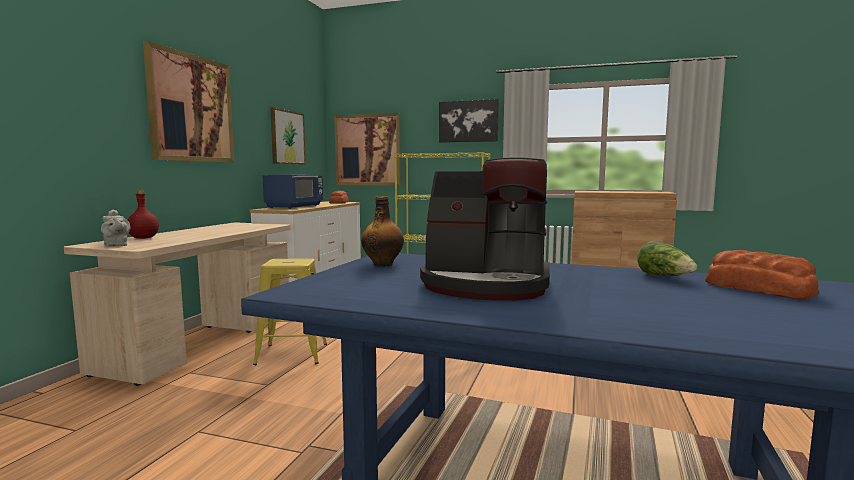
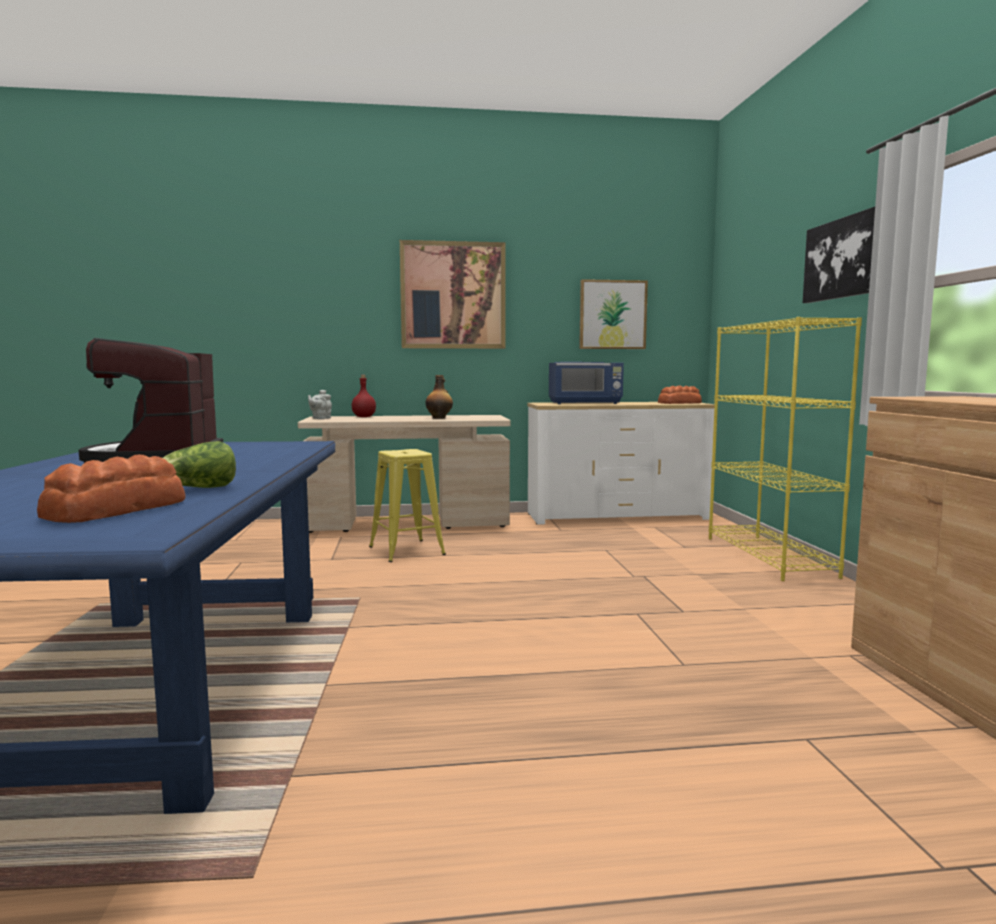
camera: 65 degrees right, 0 degrees up
(367, 150) = (740, 324): picture -> none
(383, 264) = (255, 445): bottle -> bottle (439, 418)

